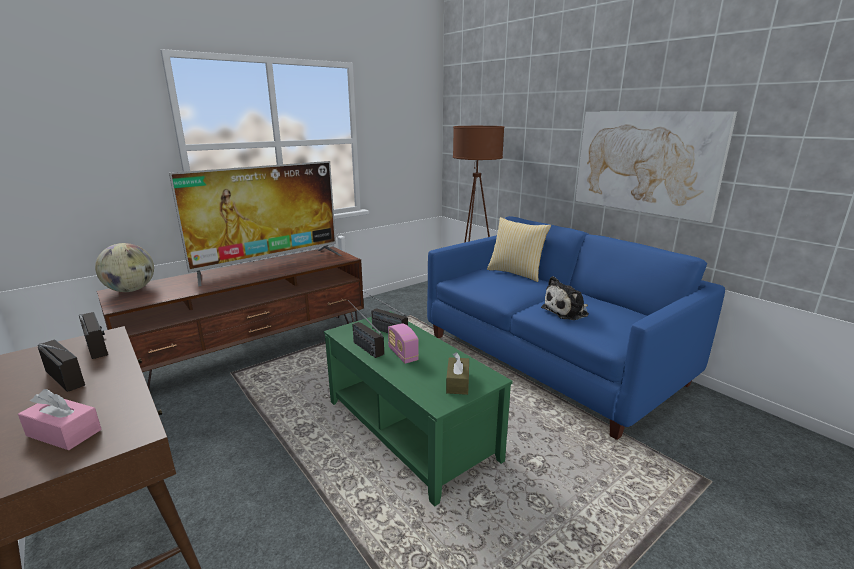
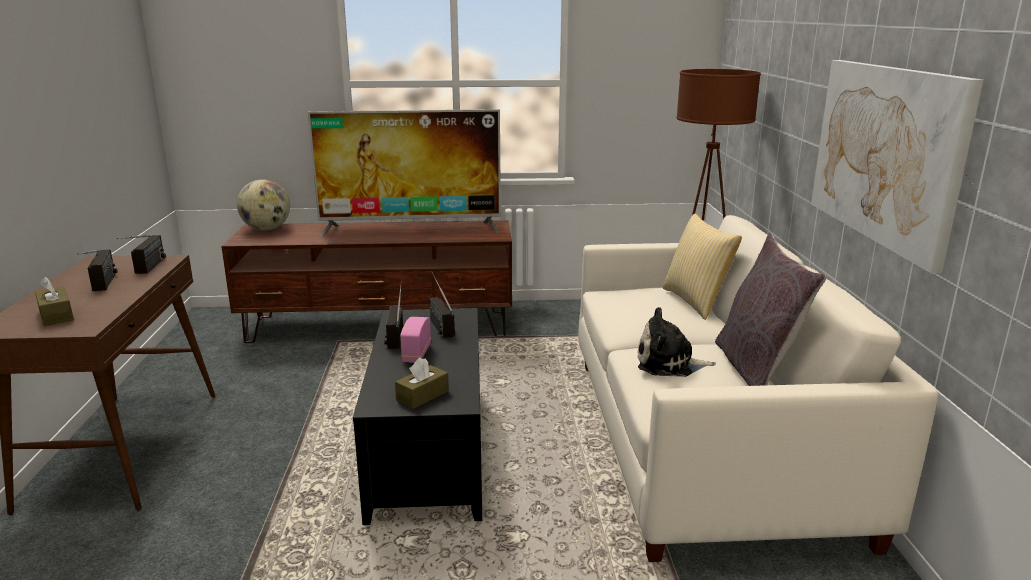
camera: 35 degrees right, 0 degrees up
(64, 433) = (56, 315): pink tissue box -> brown tissue box
(410, 430) = (429, 452): green coffee table -> black coffee table
(550, 358) = (705, 442): blue sofa -> white sofa
(607, 302) = (756, 370): none -> grey pillow

